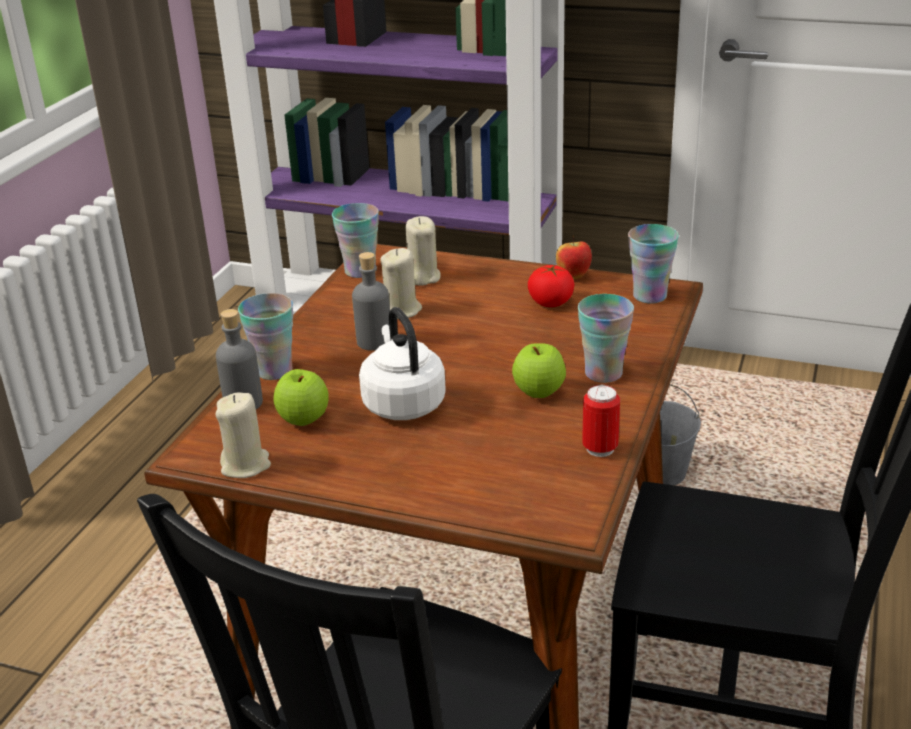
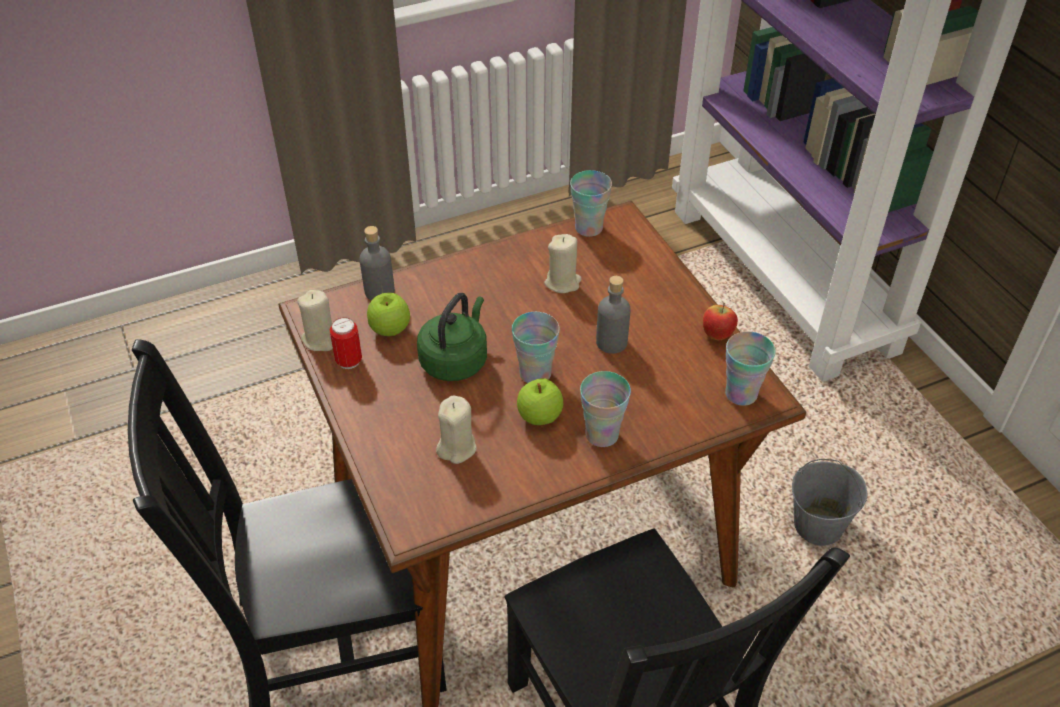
camera: 45 degrees right, 15 degrees up
(274, 371) = (427, 278): cup -> cup (535, 373)
(374, 341) = (510, 297): grey bottle -> grey bottle (611, 342)
(402, 403) = (455, 360): white kettle -> green kettle
(422, 277) = (617, 262): beige candle -> beige candle (456, 447)
(550, 302) = (664, 347): tomato -> none
(600, 448) = (507, 490): can -> can (349, 361)

